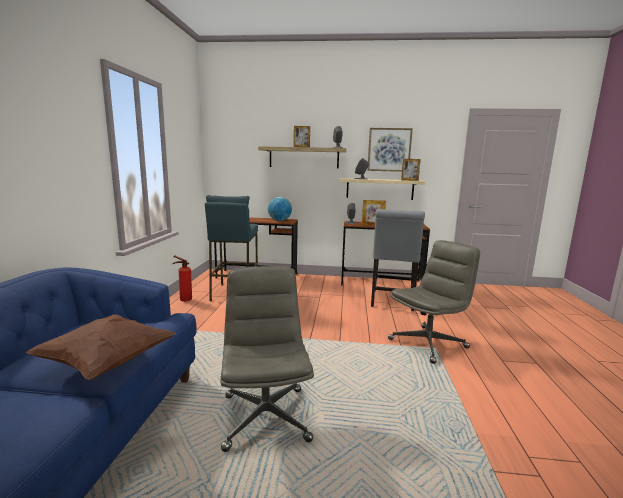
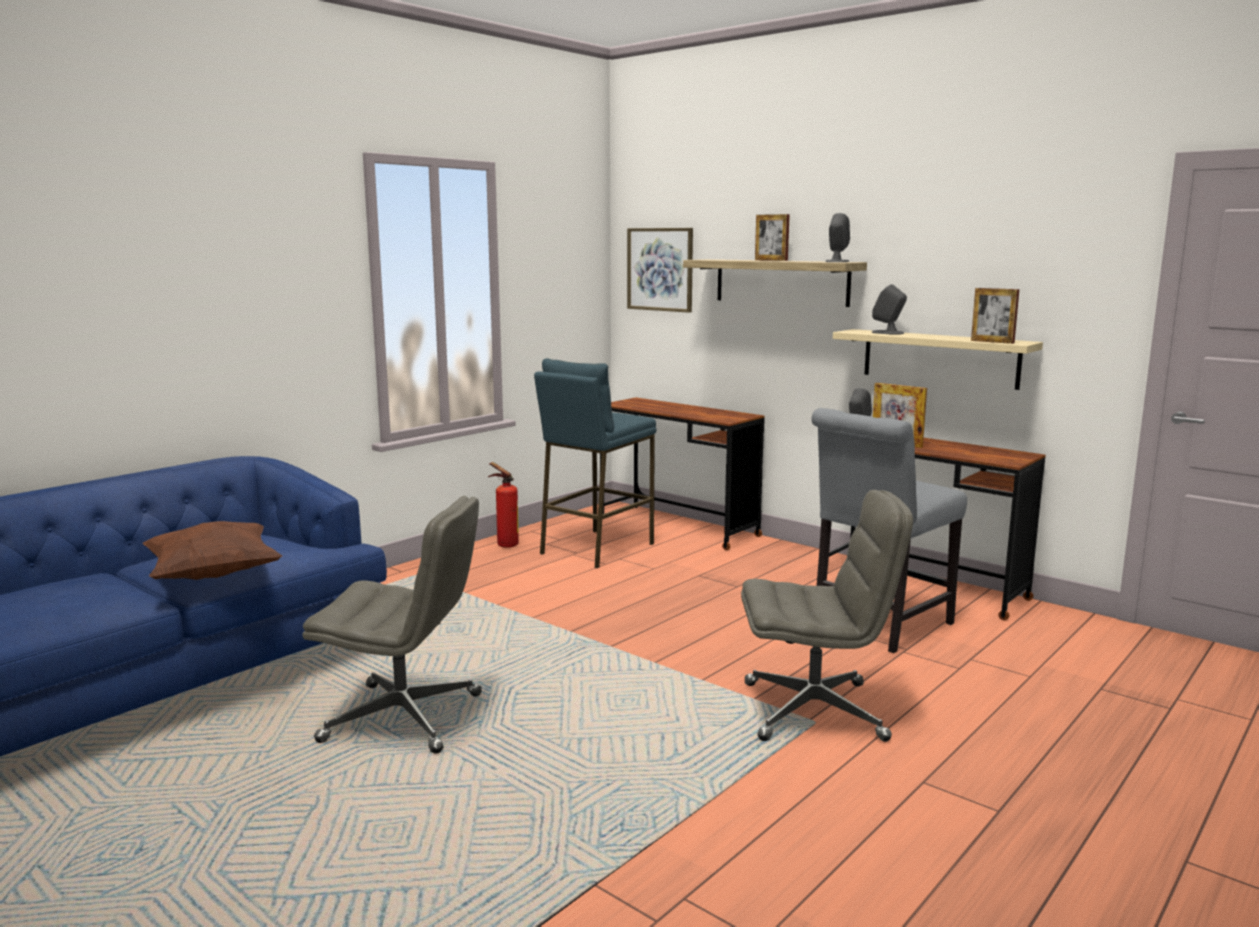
camera: 35 degrees right, 0 degrees up
(265, 416) = (405, 718): grey office chair -> grey office chair turned 75 degrees clockwise
(279, 220) = (717, 415): globe -> none
(389, 150) = (962, 264): picture -> picture (660, 269)

